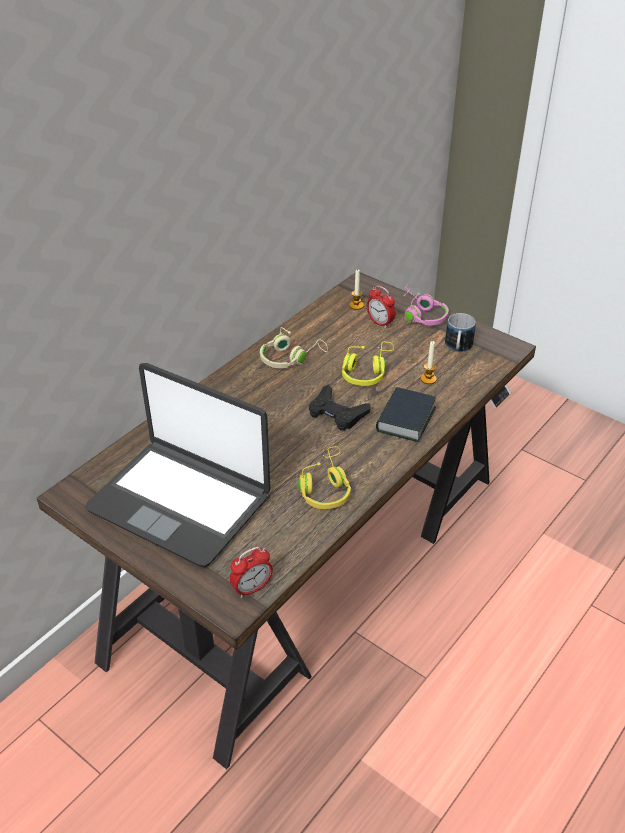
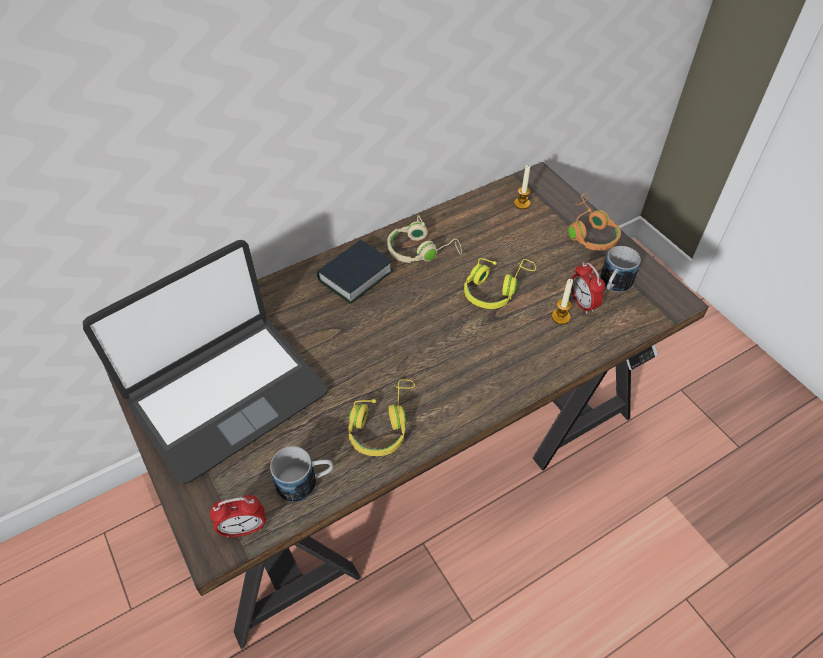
camera: 20 degrees right, 10 degrees up
(180, 502) = (226, 395): laptop -> laptop turned 90 degrees counterclockwise
(285, 543) = (306, 482): none -> mug
(337, 413) = (439, 332): black game controller -> none
(380, 323) = (538, 231): alarm clock -> alarm clock (582, 304)
(405, 419) = (511, 362): book -> book (355, 276)
(421, 314) = (589, 232): pink headphones -> orange headphones

